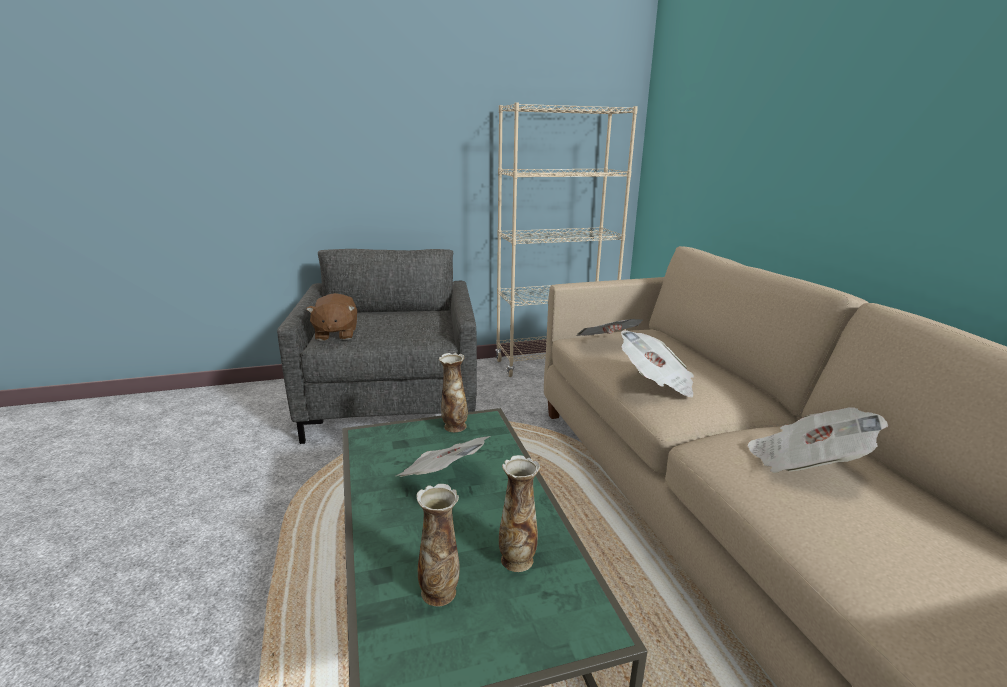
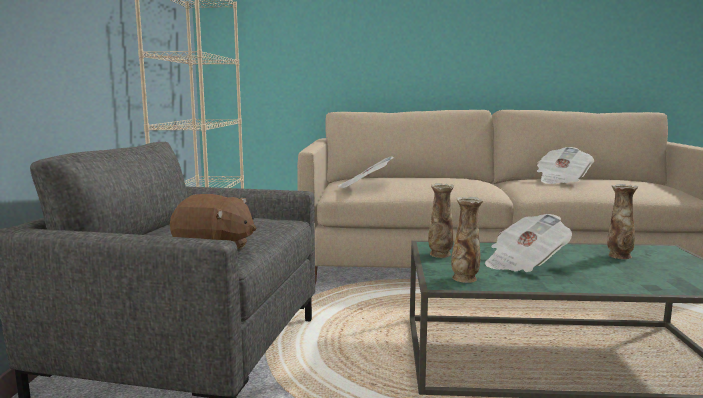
camera: 70 degrees left, 10 degrees down
(439, 593) = (660, 274): vase -> vase (465, 278)
(656, 382) = (456, 183): newspaper -> none

